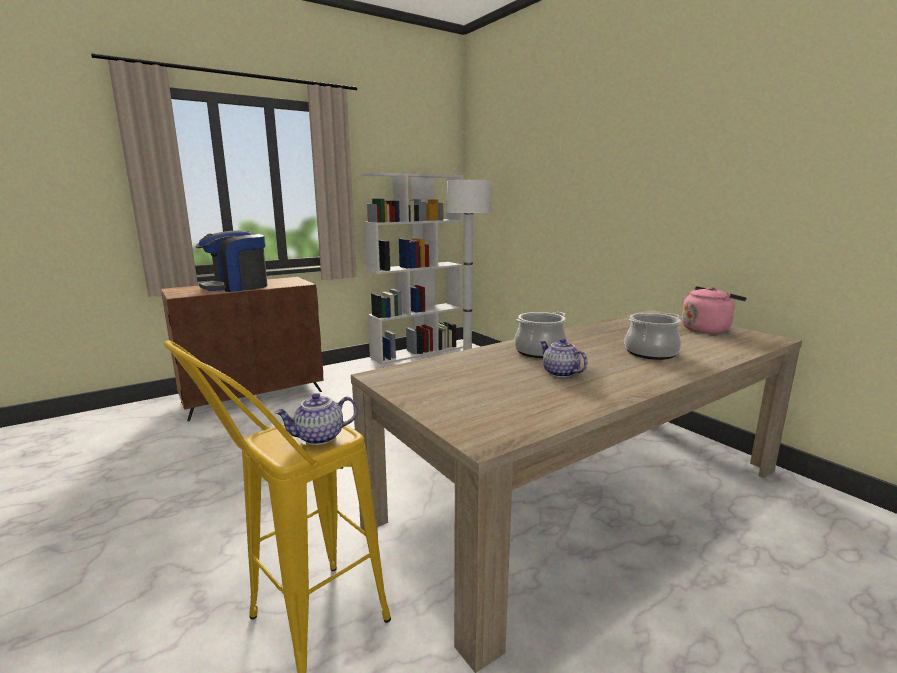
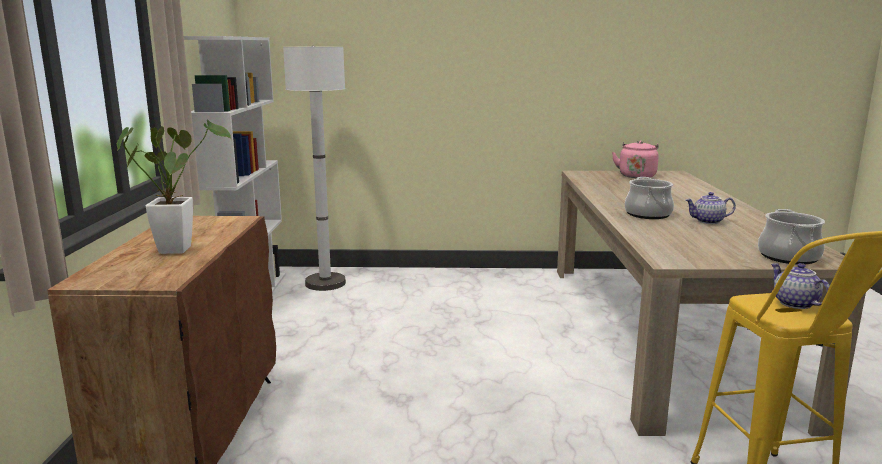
camera: 55 degrees left, 0 degrees up
(237, 287) = (178, 247): coffee machine -> potted plant
(319, 438) = (794, 303): teapot -> teapot turned 150 degrees clockwise
(651, 353) = (680, 197): cooking pot -> cooking pot (789, 257)

